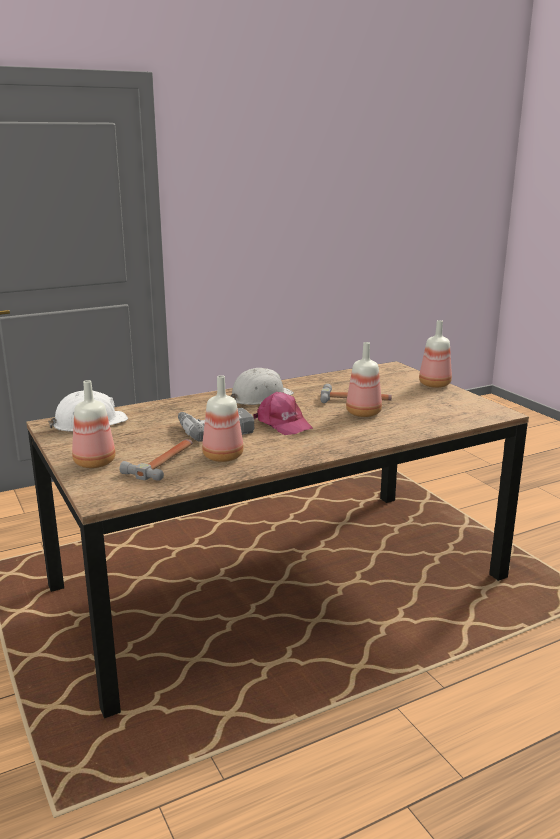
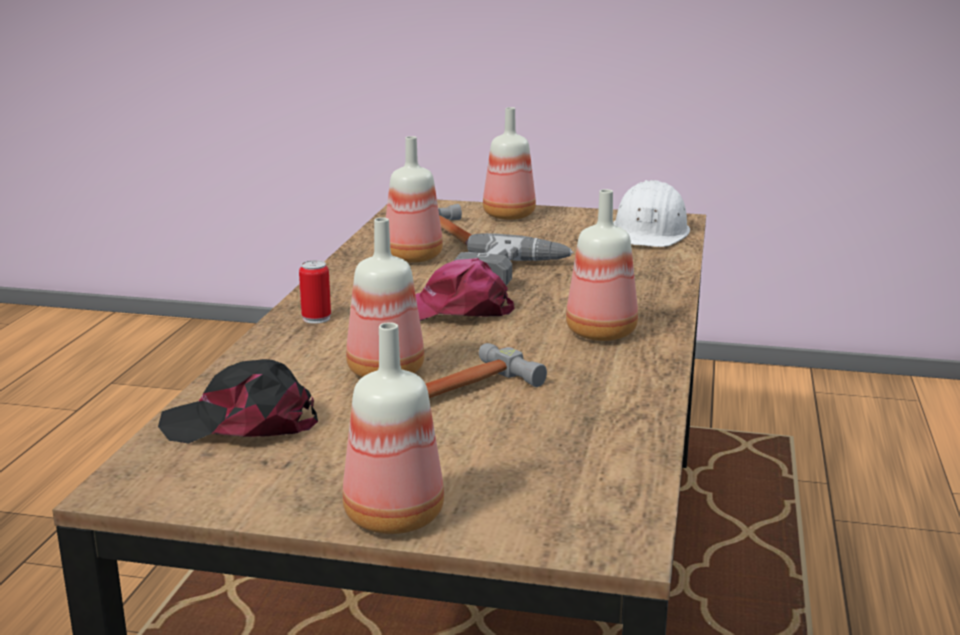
camera: 130 degrees right, 0 degrees up
(260, 397) = (603, 332): white hard hat -> bottle
(343, 442) = (316, 318): none -> can
(441, 416) = (242, 424): none -> black cap

